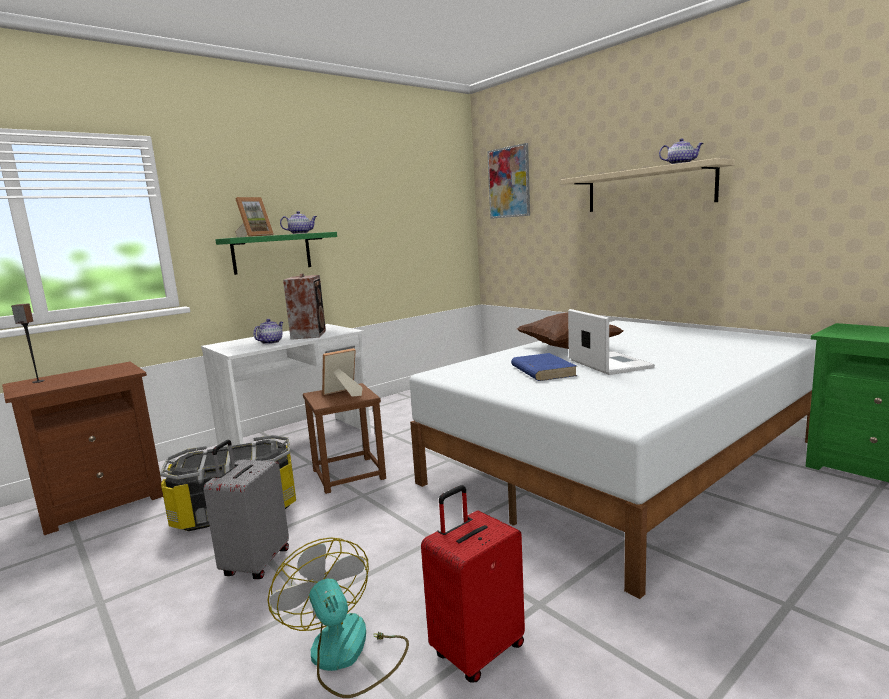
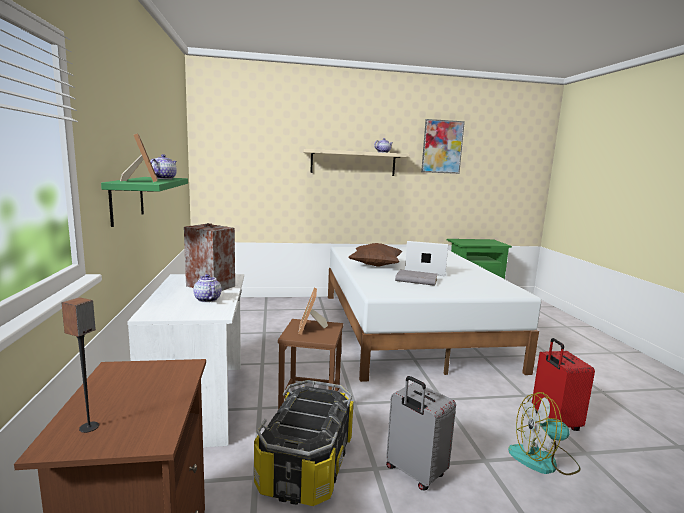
camera: 60 degrees left, 0 degrees up
(509, 182) = (232, 140): picture -> picture (442, 146)
(542, 371) = (416, 280): blue book -> grey book

